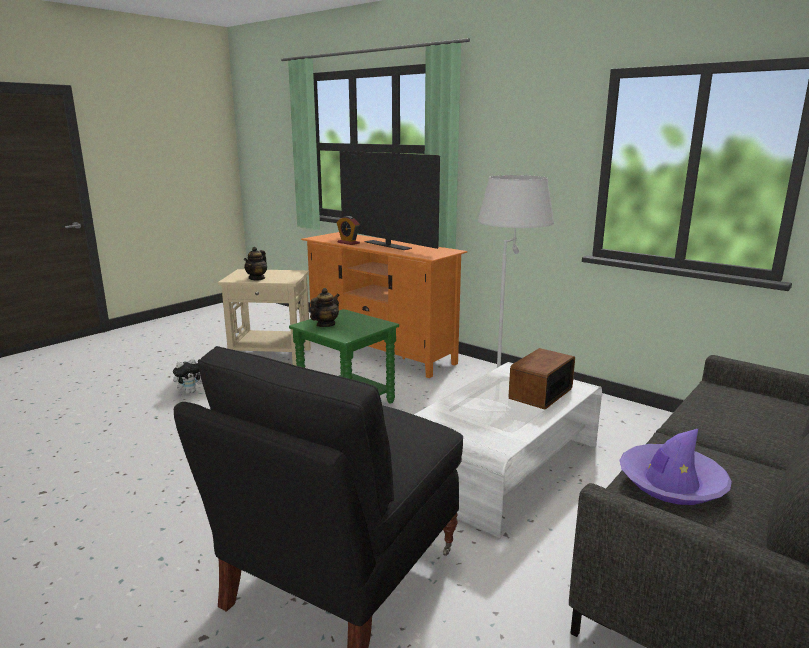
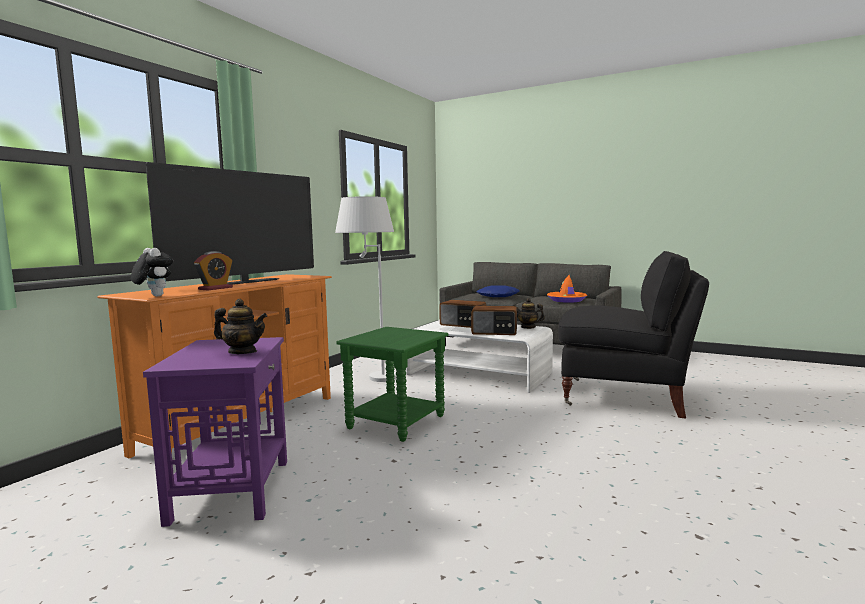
camera: 100 degrees left, 10 degrees down
(190, 392) = (381, 524): plush toy -> plush toy (154, 296)
(271, 357) = (233, 490): beige side table -> purple side table
(325, 325) = (398, 340): teapot -> teapot (528, 327)
(471, 407) = (494, 332): none -> radio
(671, 483) = (566, 300): purple hat -> orange hat
(729, 418) = (498, 296): none -> blue pillow

